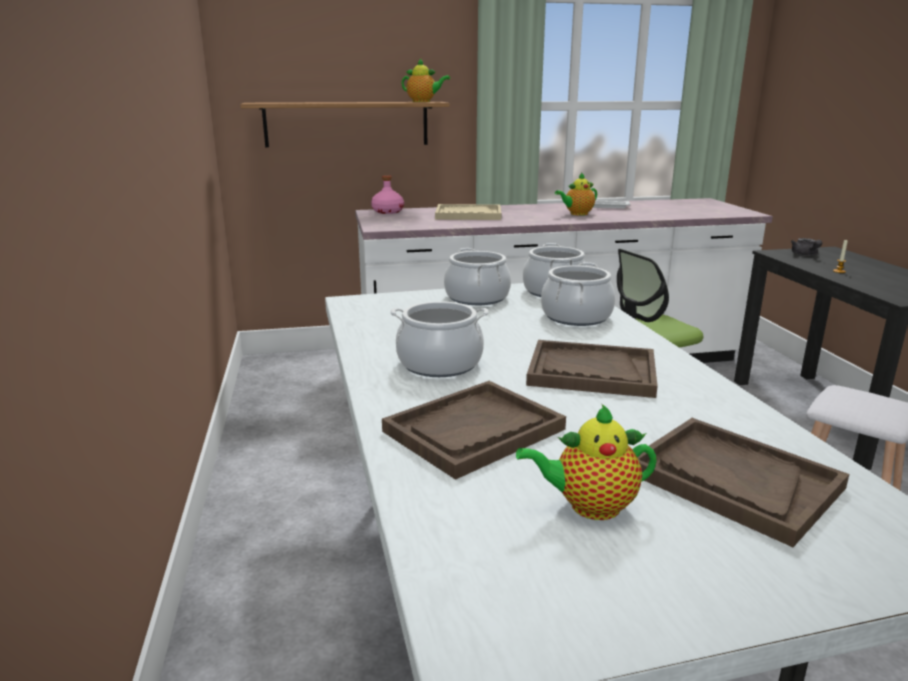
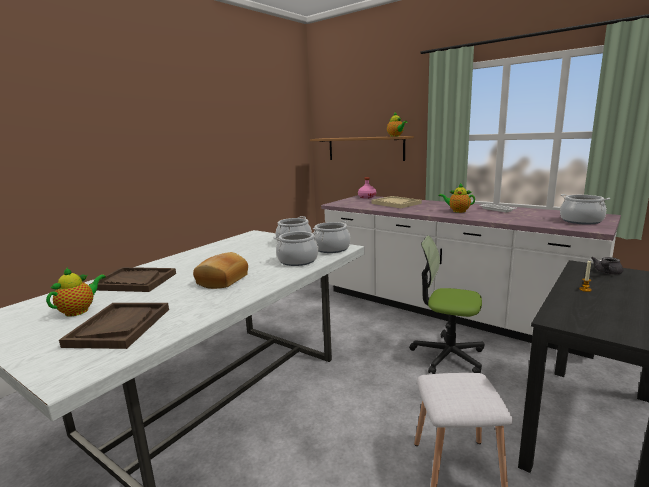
camera: 50 degrees right, 5 degrees down
(439, 364) = (198, 260): cooking pot -> cooking pot (581, 221)
(589, 506) = (79, 311): teapot -> teapot turned 75 degrees clockwise
(591, 372) = (221, 280): brown tray -> bread

